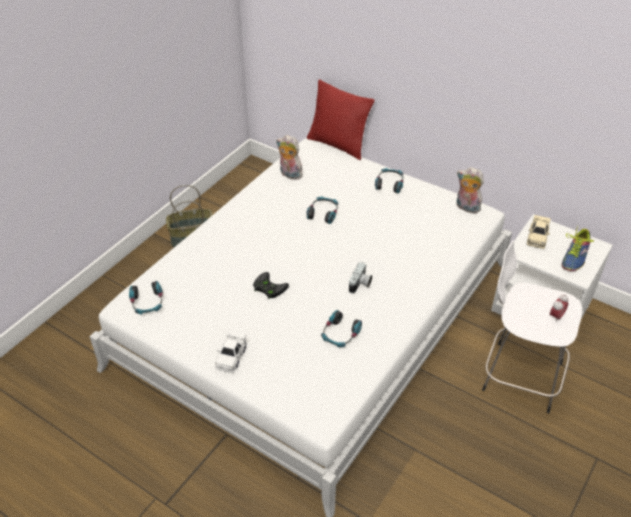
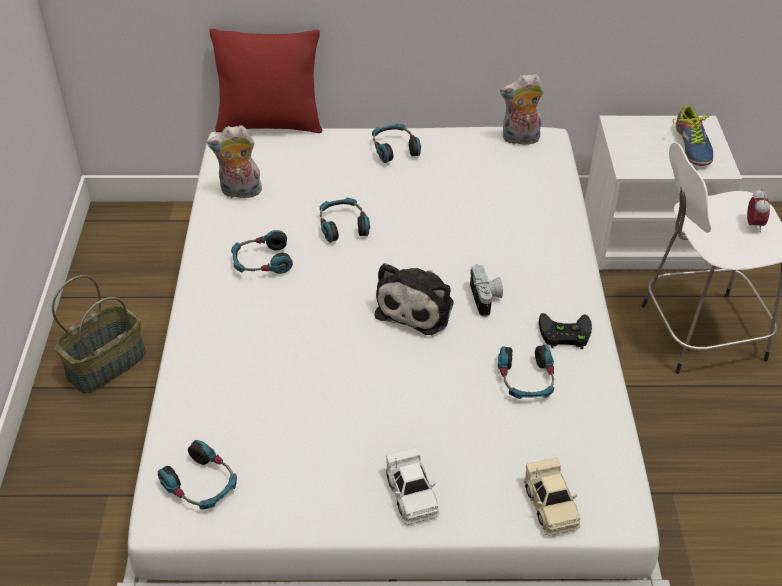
camera: 35 degrees left, 0 degrees up
(266, 214) = (262, 262): none -> headphones
(268, 287) = (368, 365): black game controller -> black game controller (563, 334)
(320, 271) = (417, 306): none -> plush toy
(537, 237) = (631, 141): beige toy car -> beige toy car (550, 505)

